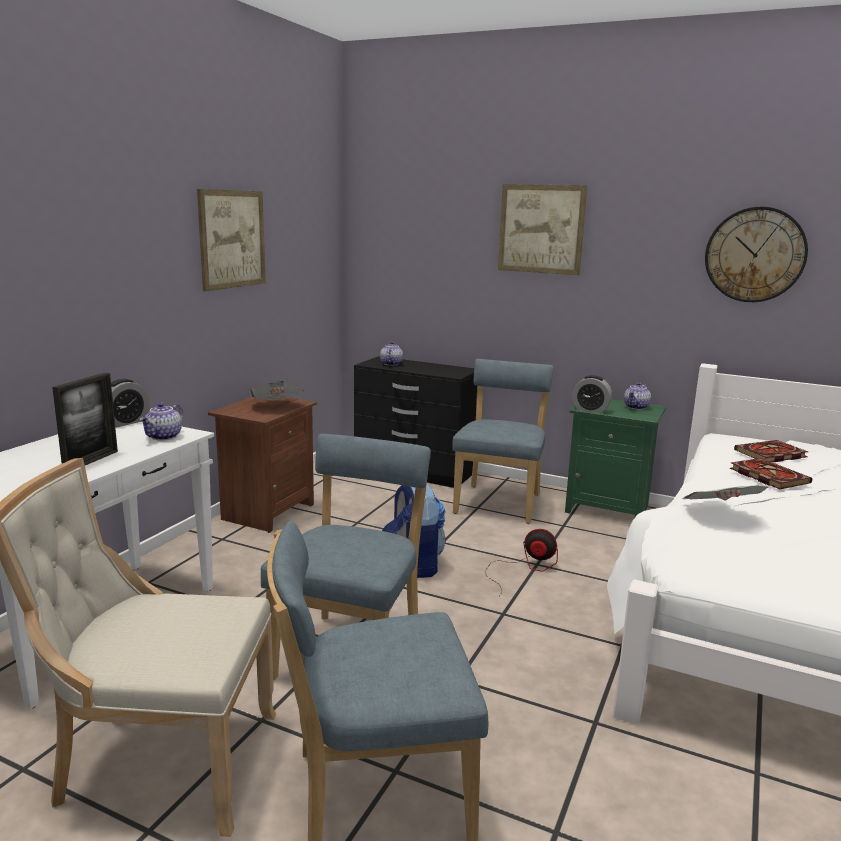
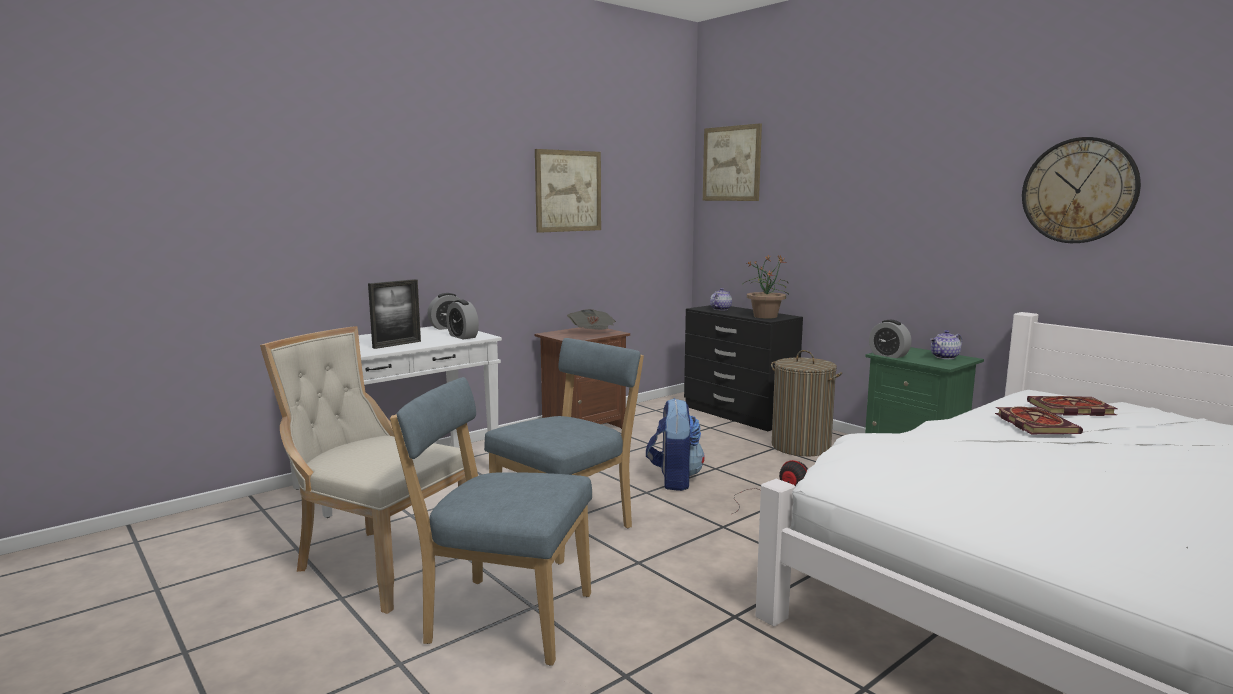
camera: 25 degrees right, 5 degrees down
(164, 437) = (462, 336): teapot -> alarm clock
(445, 371) = (765, 316): none -> potted plant
(499, 502) = (801, 446): blue chair -> laundry basket
(541, 229) = (860, 176): picture -> picture (731, 163)
(720, 512) = (928, 442): newspaper -> none

